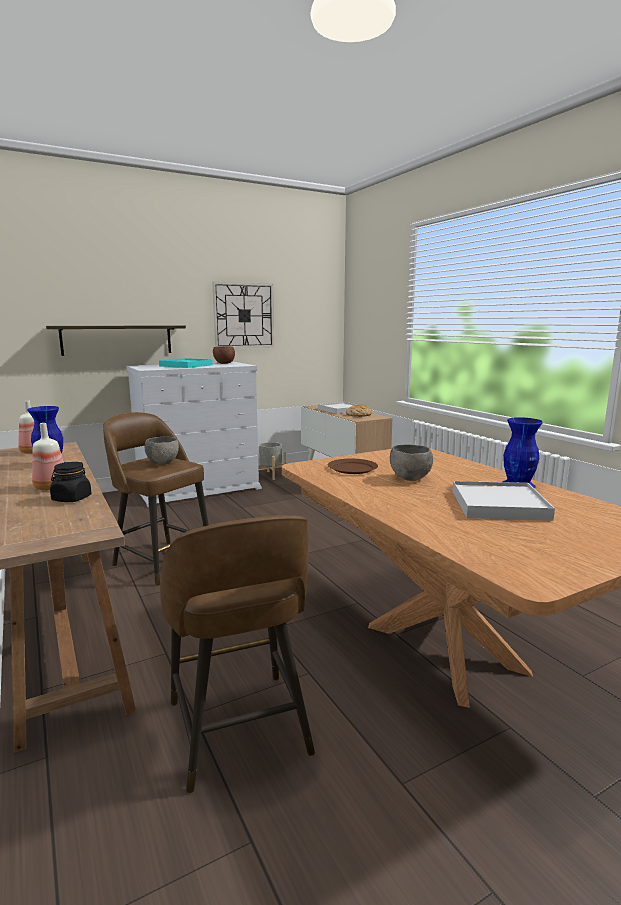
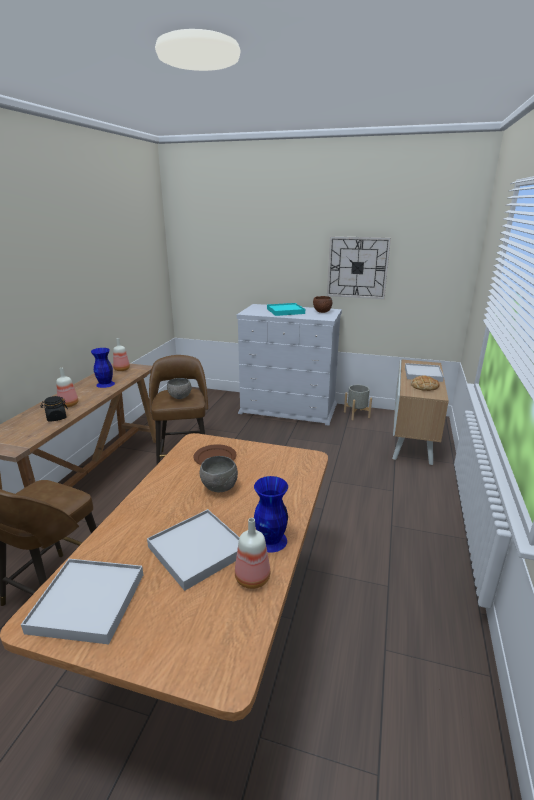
camera: 45 degrees right, 10 degrees up
(117, 339) = (249, 283): shelf -> none
(527, 554) = (88, 602): none -> white tray
(563, 500) = (253, 579): none -> bottle

